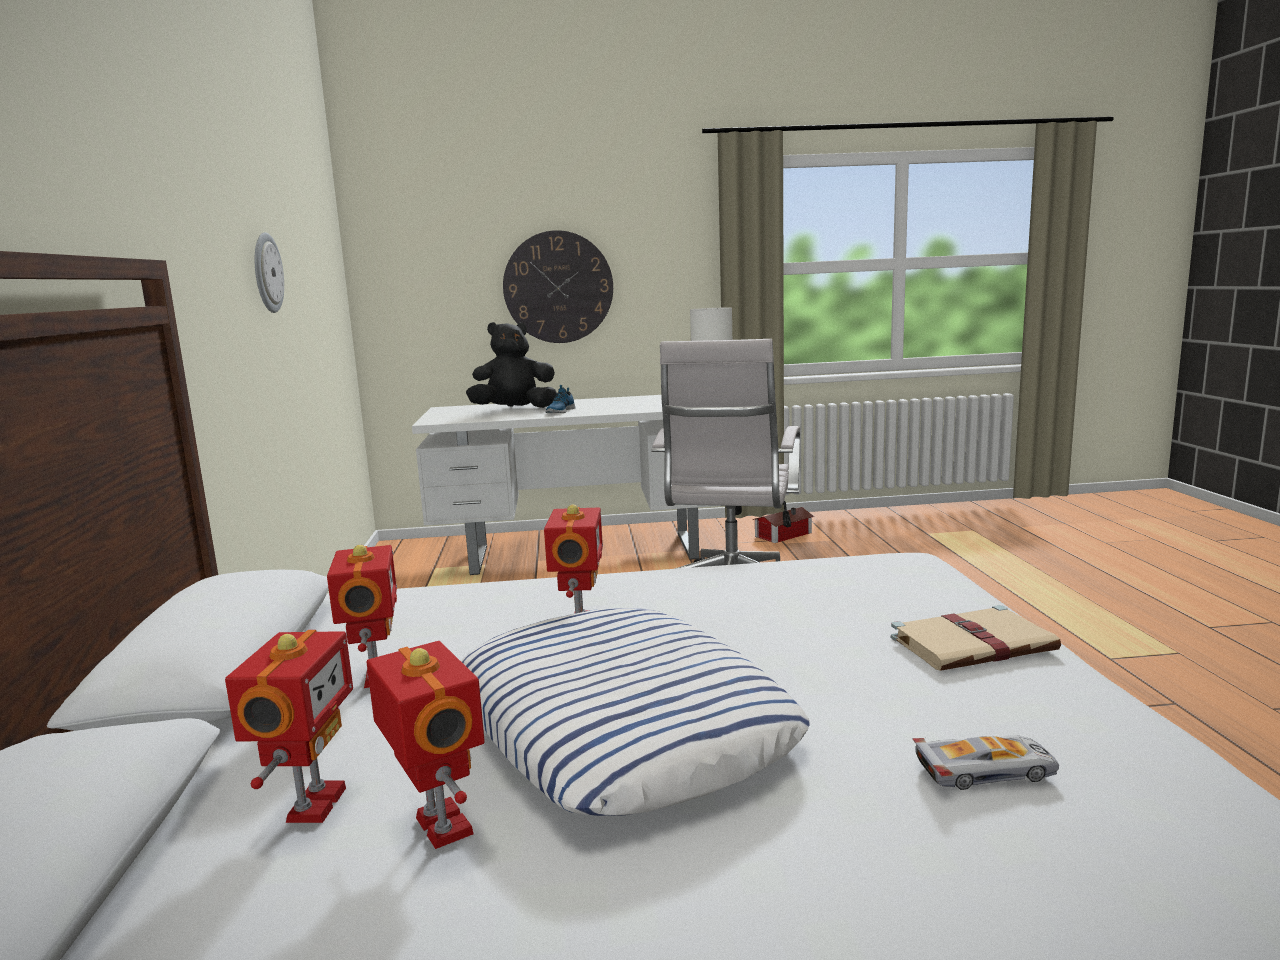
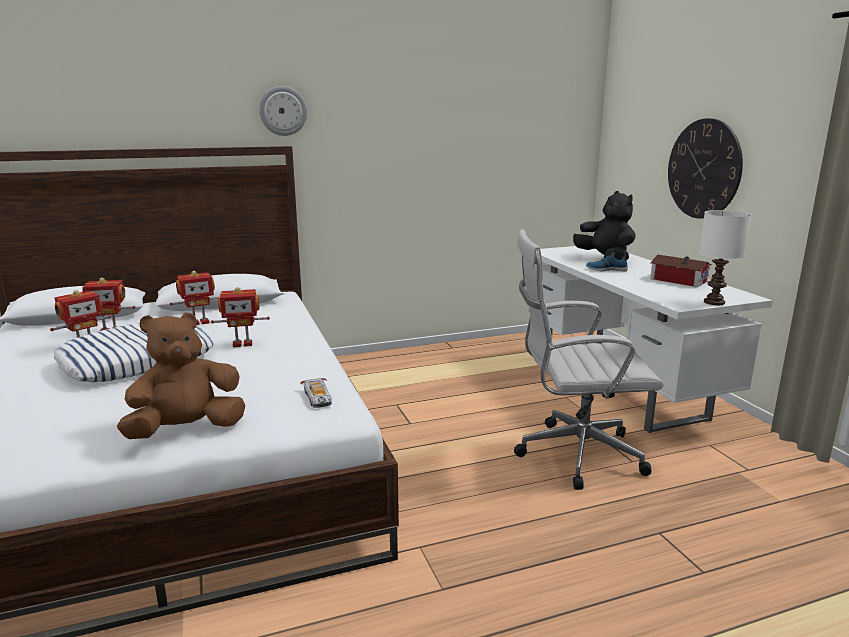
camera: 75 degrees right, 5 degrees up
(266, 273) = (443, 145): wall clock -> wall clock (283, 111)
(781, 534) = (765, 469): toy house -> toy house (677, 279)
(974, 644) = (187, 430): beige book -> brown plush toy
(985, 770) = (48, 419): toy car -> toy car (318, 397)

